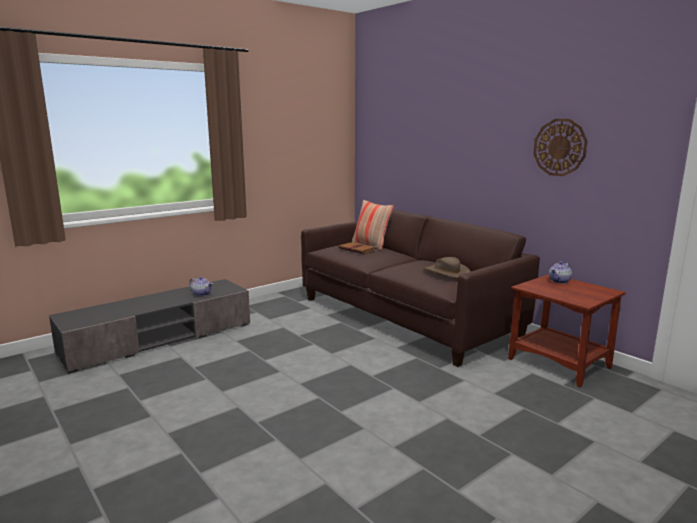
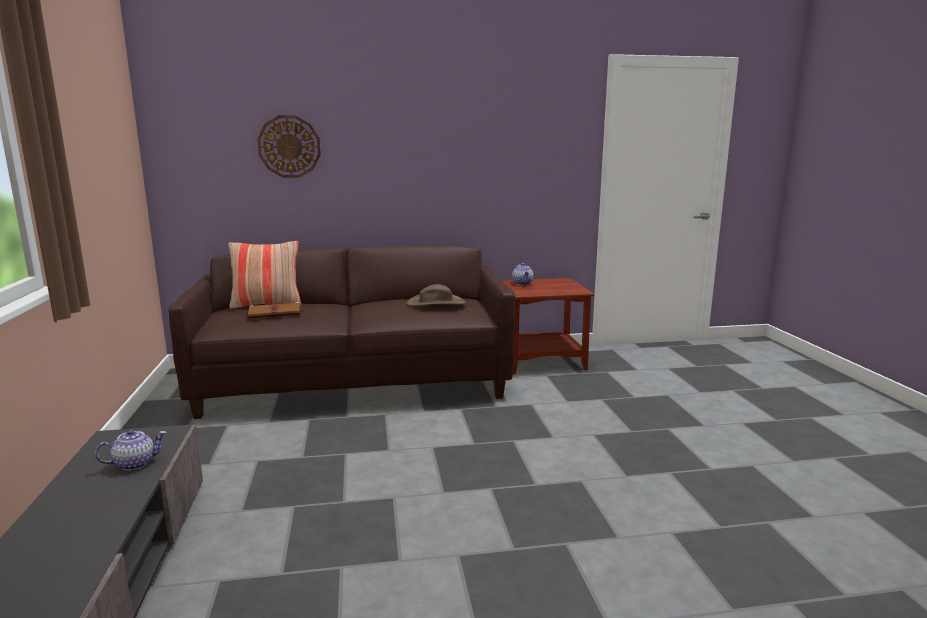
camera: 60 degrees left, 0 degrees up
(560, 147) = (492, 150): wall clock -> wall clock (289, 146)

